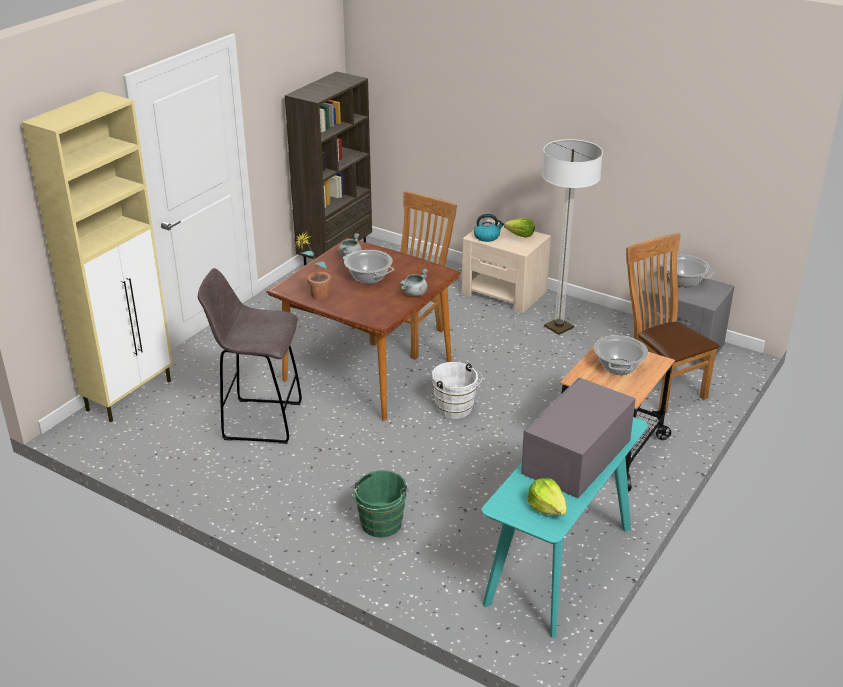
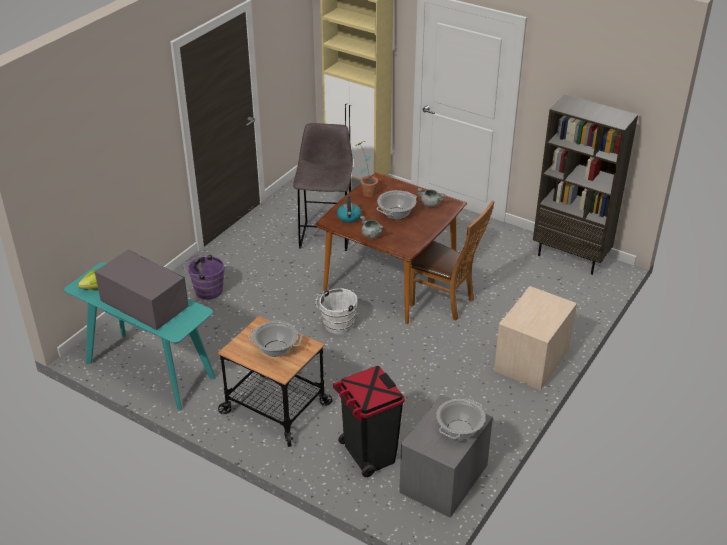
camera: 90 degrees right, 5 degrees up
(380, 526) = (206, 290): green bucket -> purple bucket
(487, 237) = (534, 300): kettle -> kettle (349, 217)
(520, 235) = (543, 322): lettuce -> none
(558, 327) = (470, 393): floor lamp -> none
(660, 387) = (369, 454): brown chair -> black trash can

